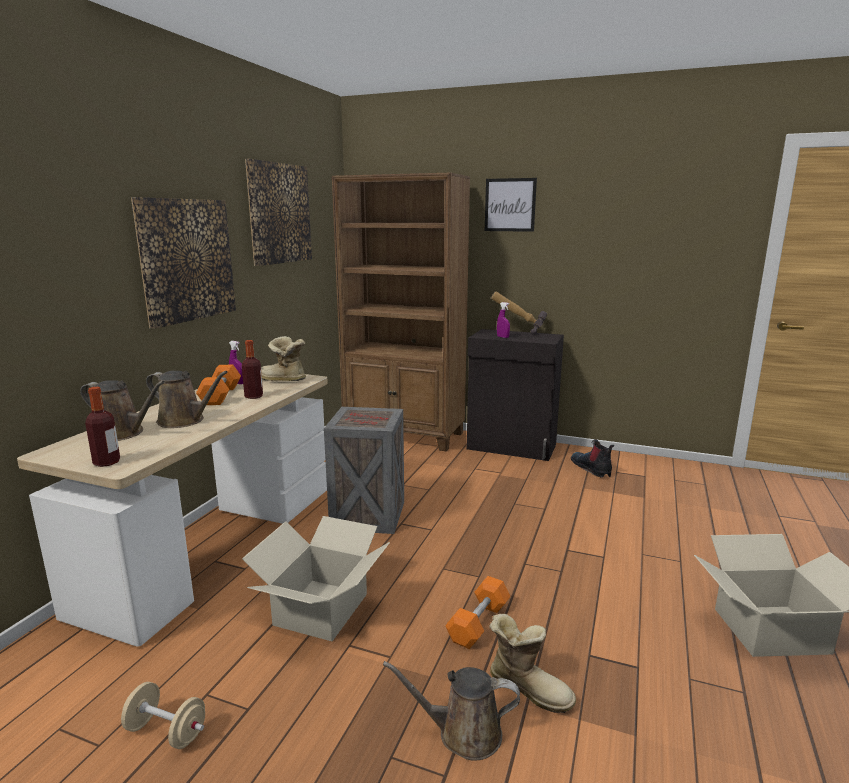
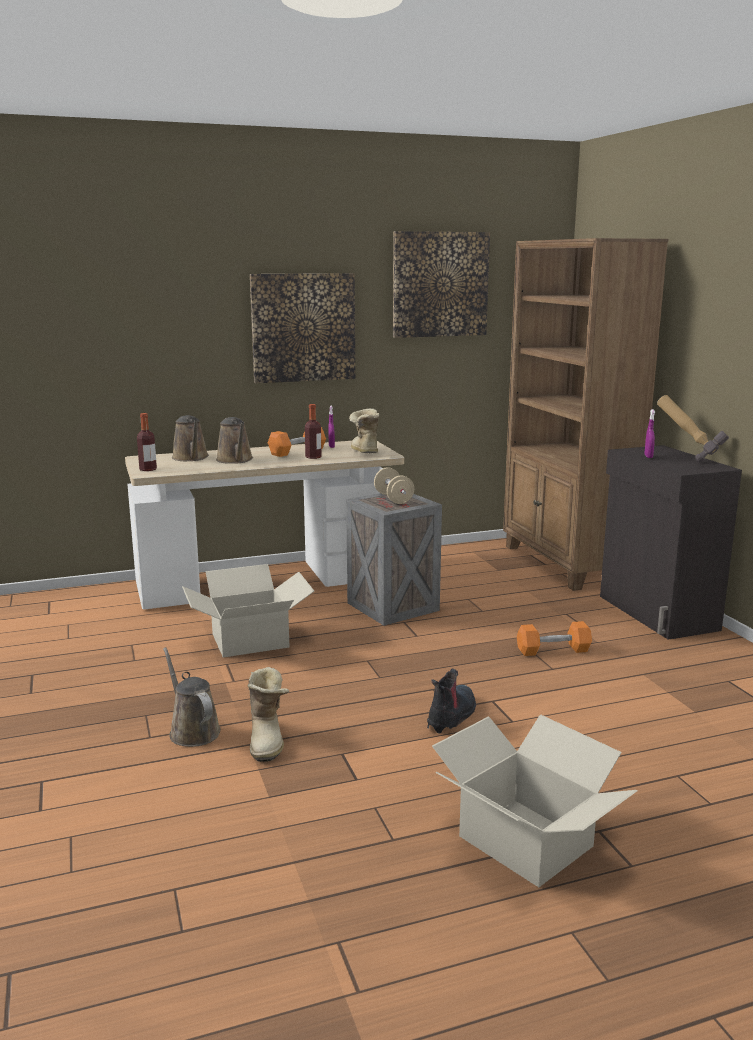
camera: 50 degrees right, 0 degrees up
(166, 731) = (94, 648): beige dumbbell -> beige dumbbell (393, 499)
(478, 623) = (316, 697): orange dumbbell -> orange dumbbell (553, 650)
(510, 205) = (708, 277): picture -> none
(591, 469) = (703, 665): boot -> boot (452, 716)

